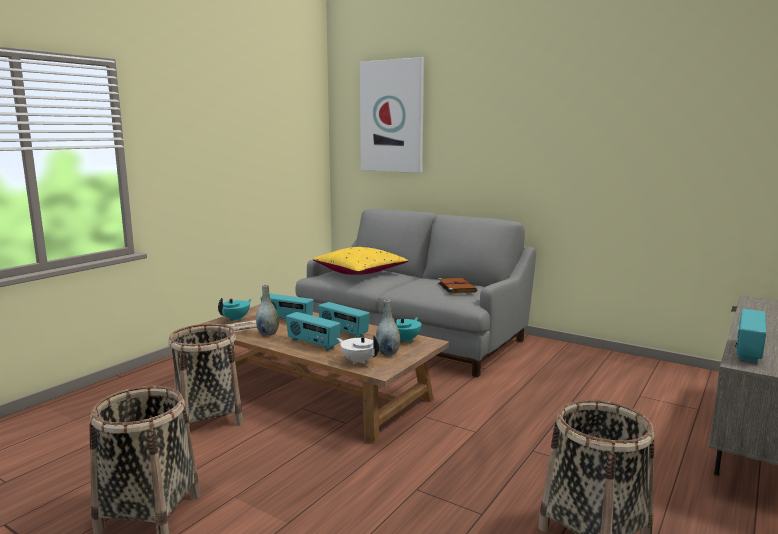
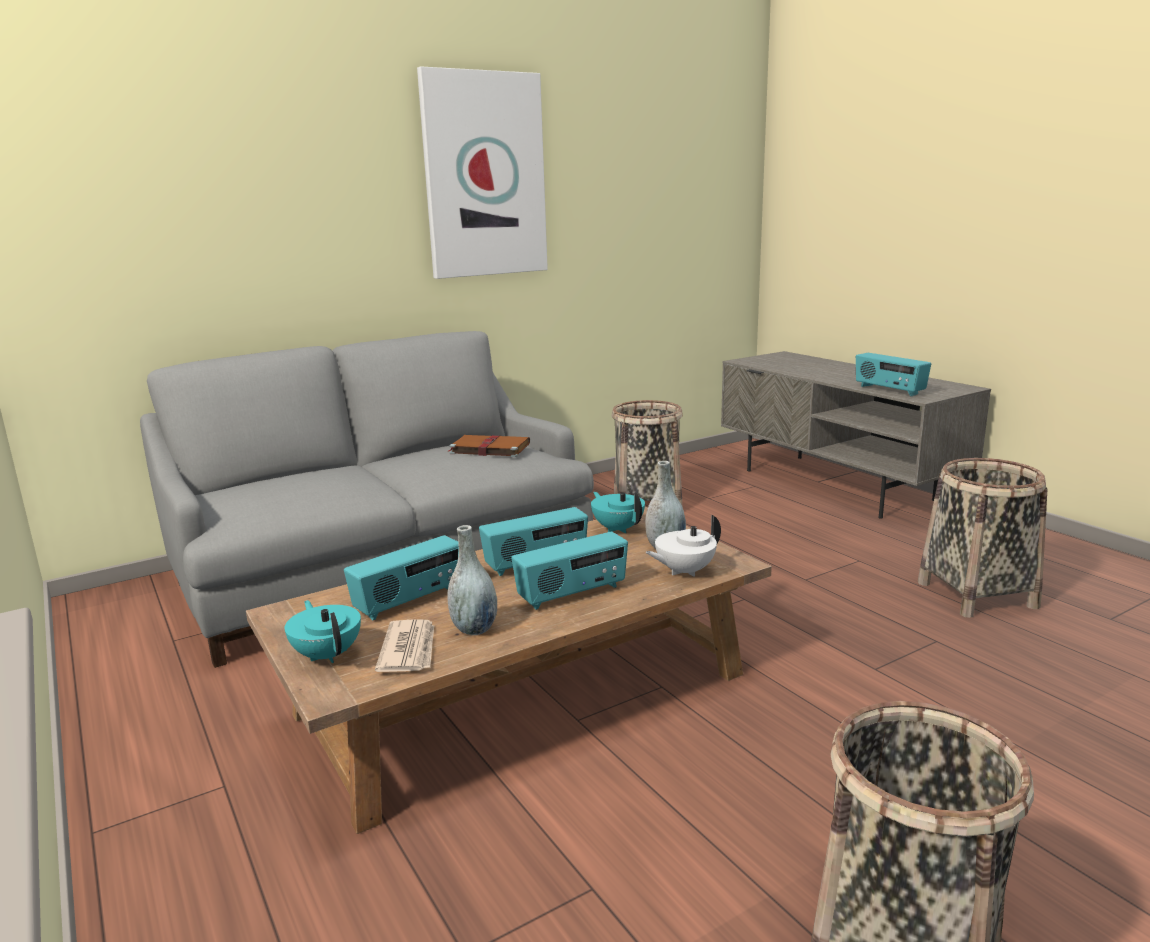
camera: 65 degrees left, 5 degrees up
(209, 418) = (541, 843): basket -> basket (647, 503)
(360, 272) = (286, 488): yellow pillow -> none
(392, 116) = (159, 161): picture -> picture (484, 176)

